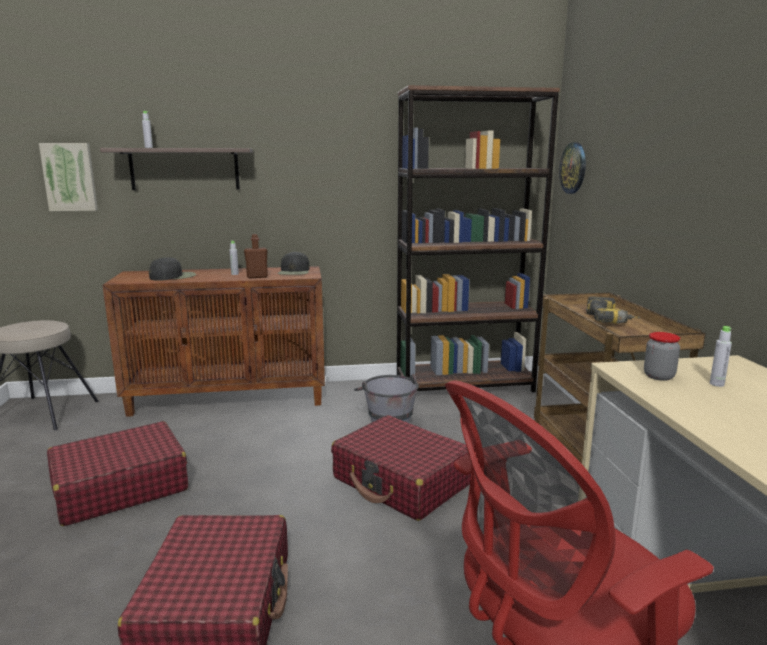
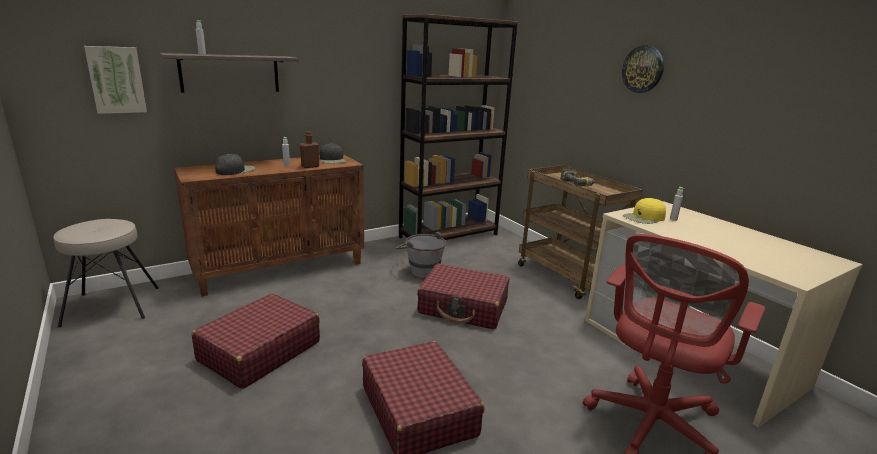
camera: 25 degrees left, 5 degrees up
(573, 168) = (520, 77): wall clock -> wall clock (643, 69)
(659, 376) = (644, 218): jar -> yellow cap

